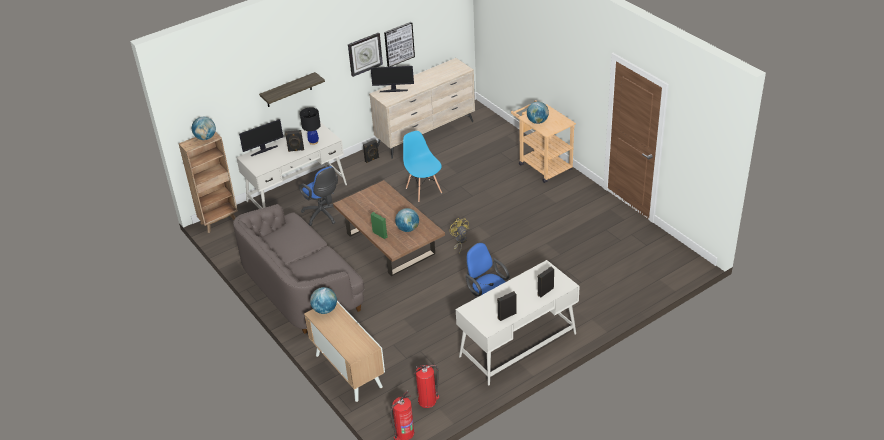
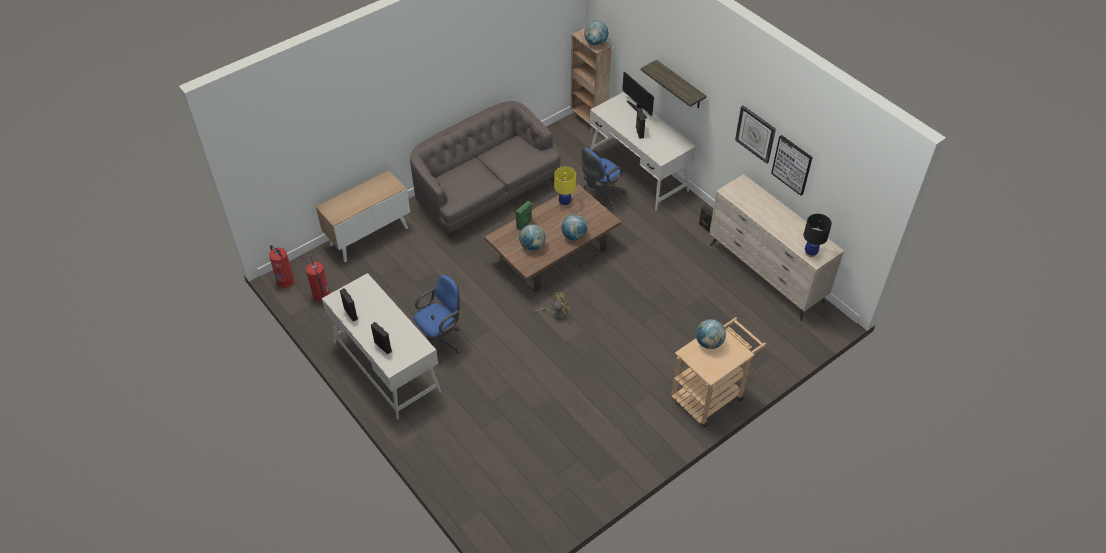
camera: 85 degrees right, 10 degrees up
(313, 142) = (655, 144): black table lamp -> black table lamp (810, 253)
(325, 310) = (390, 183): globe -> globe (574, 236)
(356, 211) = (564, 203): none -> yellow table lamp
(393, 90) = (752, 195): monitor -> none
(423, 190) = (649, 277): blue chair -> none

